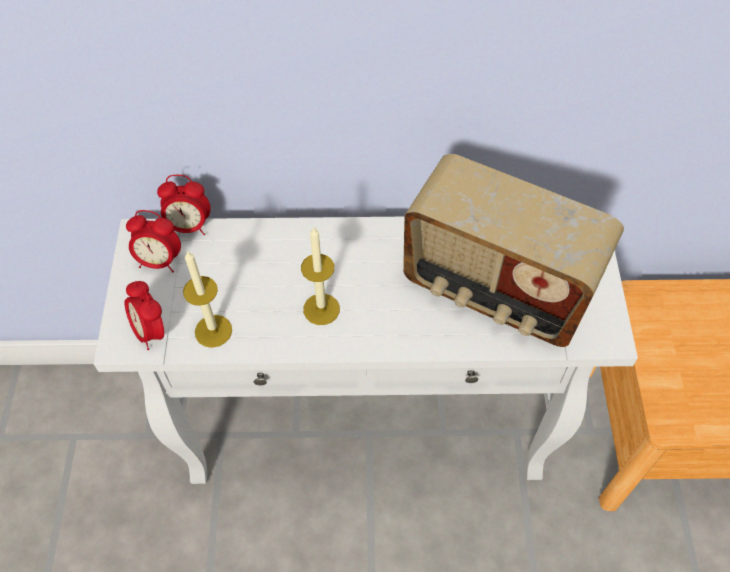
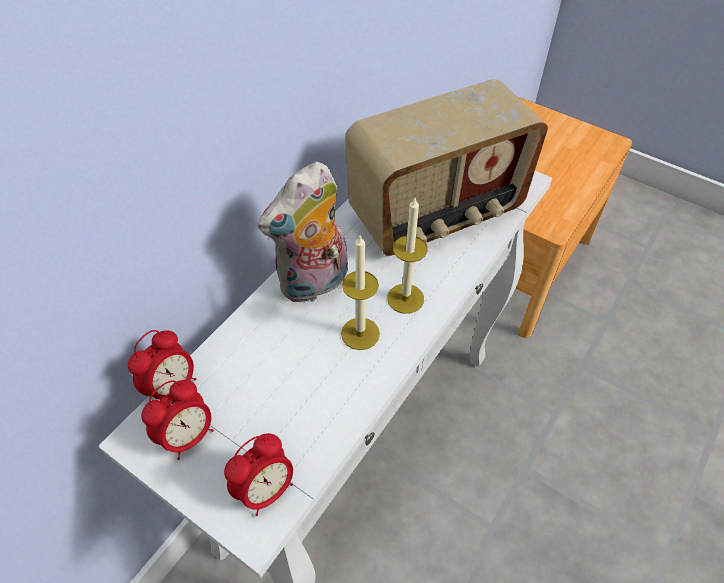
camera: 55 degrees left, 5 degrees down
(151, 331) = (266, 489): alarm clock -> alarm clock turned 45 degrees counterclockwise
(213, 331) = (312, 432): candle -> candle (405, 298)
(344, 250) = (314, 284): none -> plush toy

